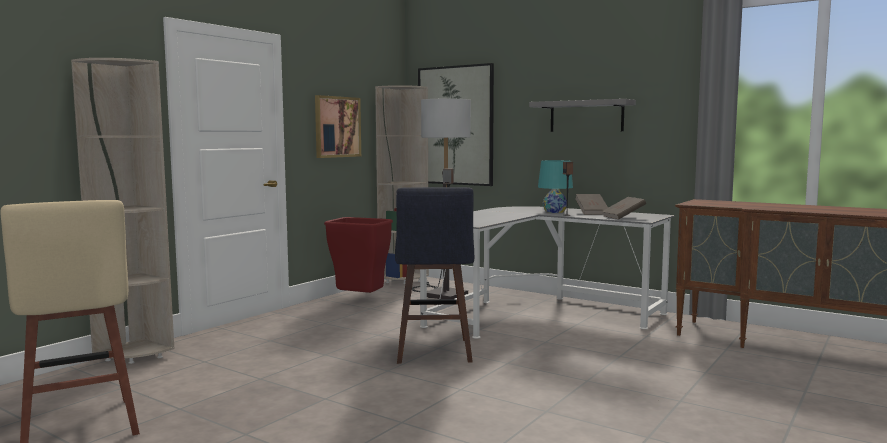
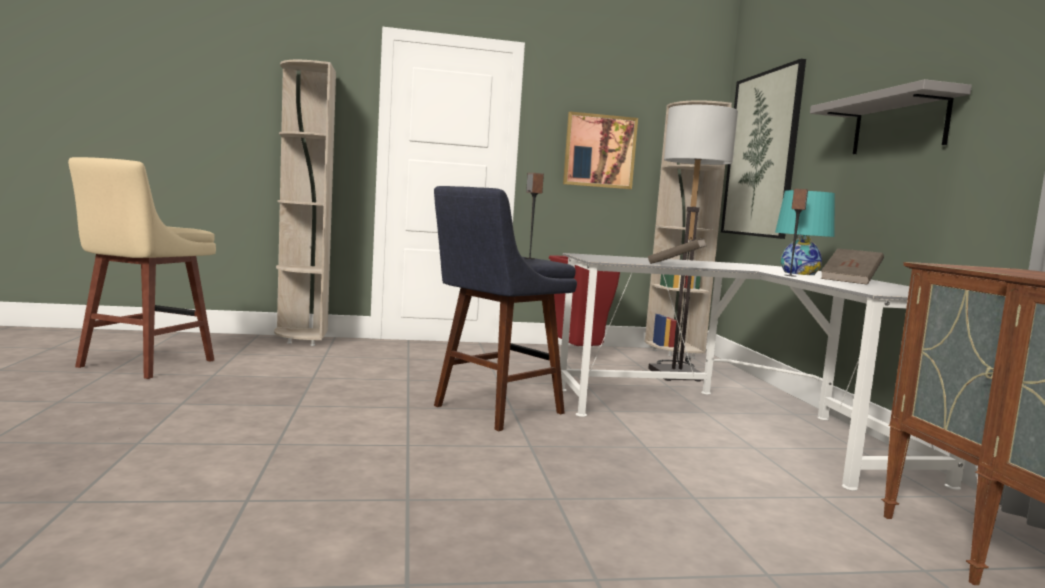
camera: 45 degrees right, 0 degrees up
(623, 217) = (868, 287): brown book -> brown book (676, 265)

